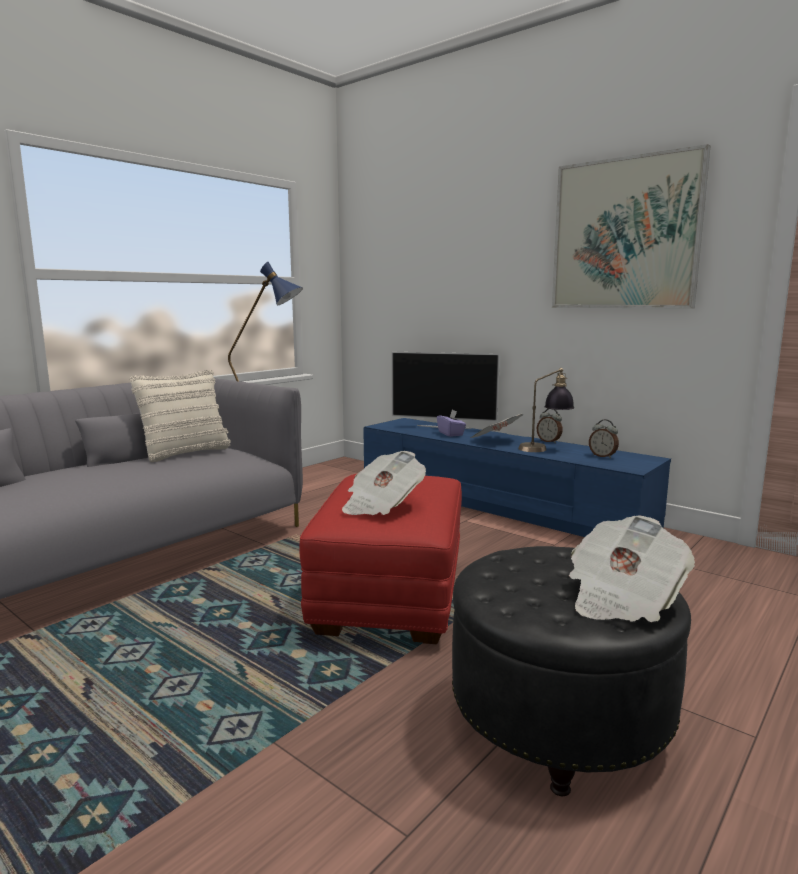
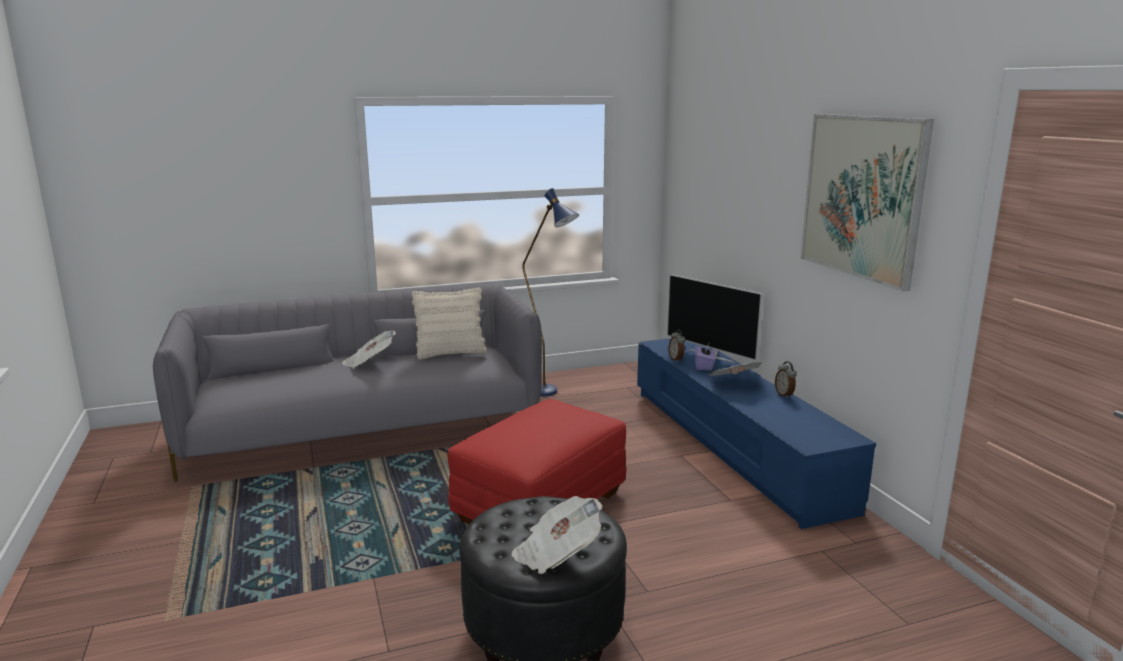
camera: 30 degrees right, 5 degrees up
(381, 505) = (518, 436): newspaper -> newspaper (369, 363)
(544, 449) = (763, 404): table lamp -> none
(603, 456) = (806, 425): alarm clock -> alarm clock (676, 359)

